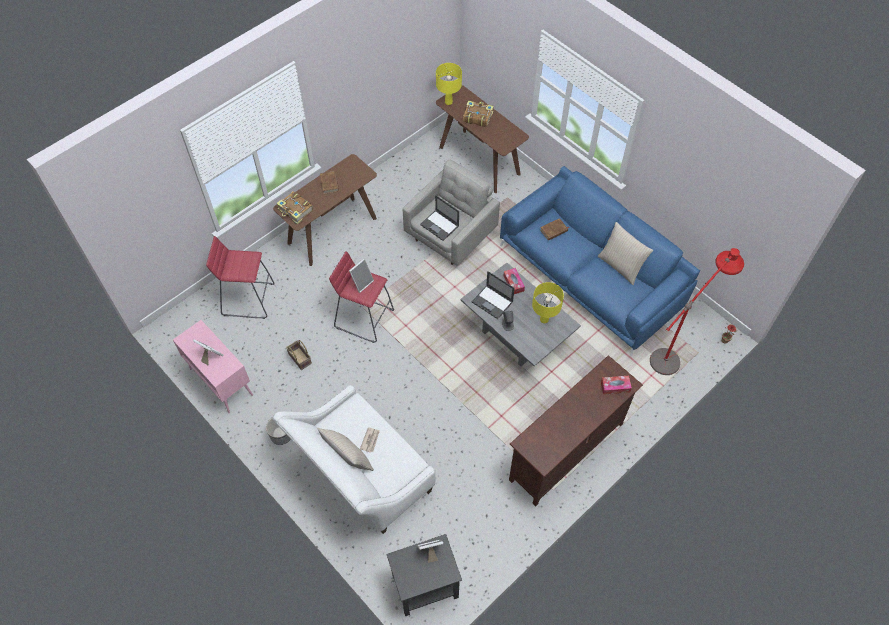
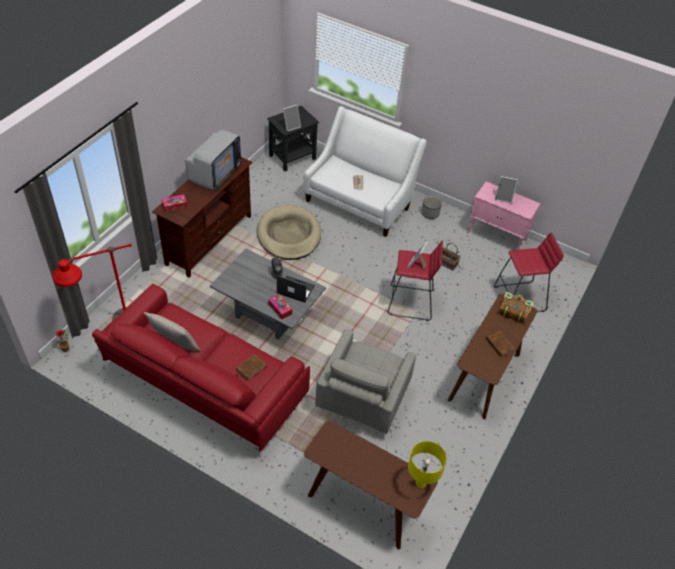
camera: 160 degrees right, 10 degrees down
(348, 459) = (368, 171): beige pillow -> none
(440, 225) = (372, 357): laptop -> none
(468, 438) = (289, 235): none -> beige dog bed
(477, 117) = (376, 469): book -> none
(544, 319) = (244, 283): yellow table lamp -> none
(561, 430) = (215, 174): none -> television
(591, 276) = (204, 385): blue sofa -> red sofa

